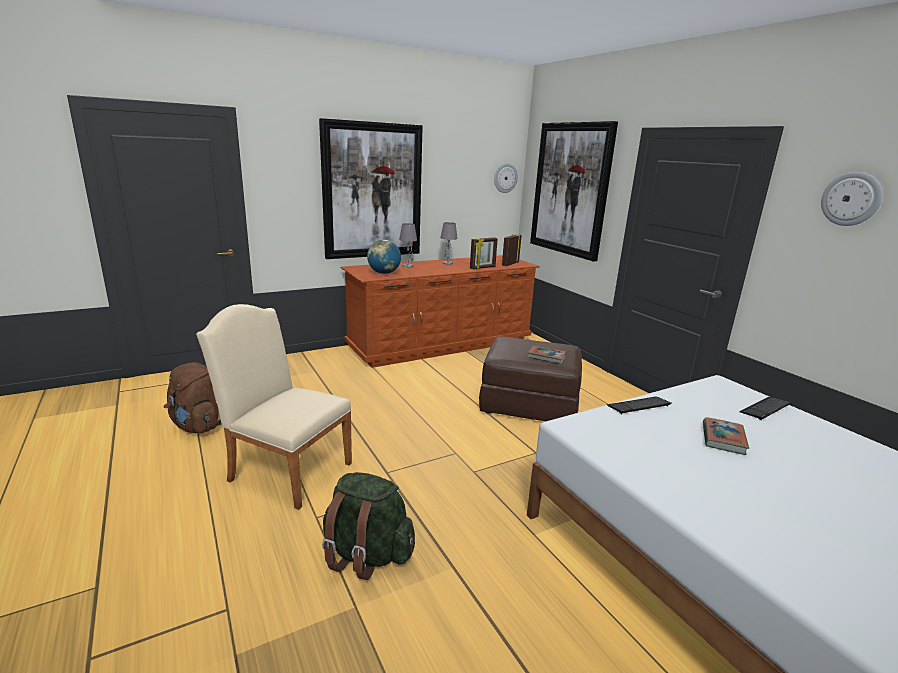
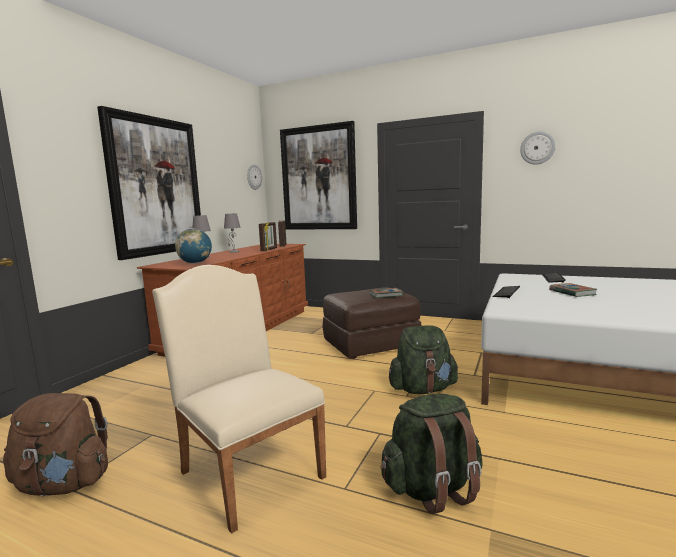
camera: 35 degrees left, 10 degrees down
(285, 469) = (247, 469): beige chair -> beige chair turned 60 degrees clockwise
(498, 473) = (422, 389): none -> green backpack

